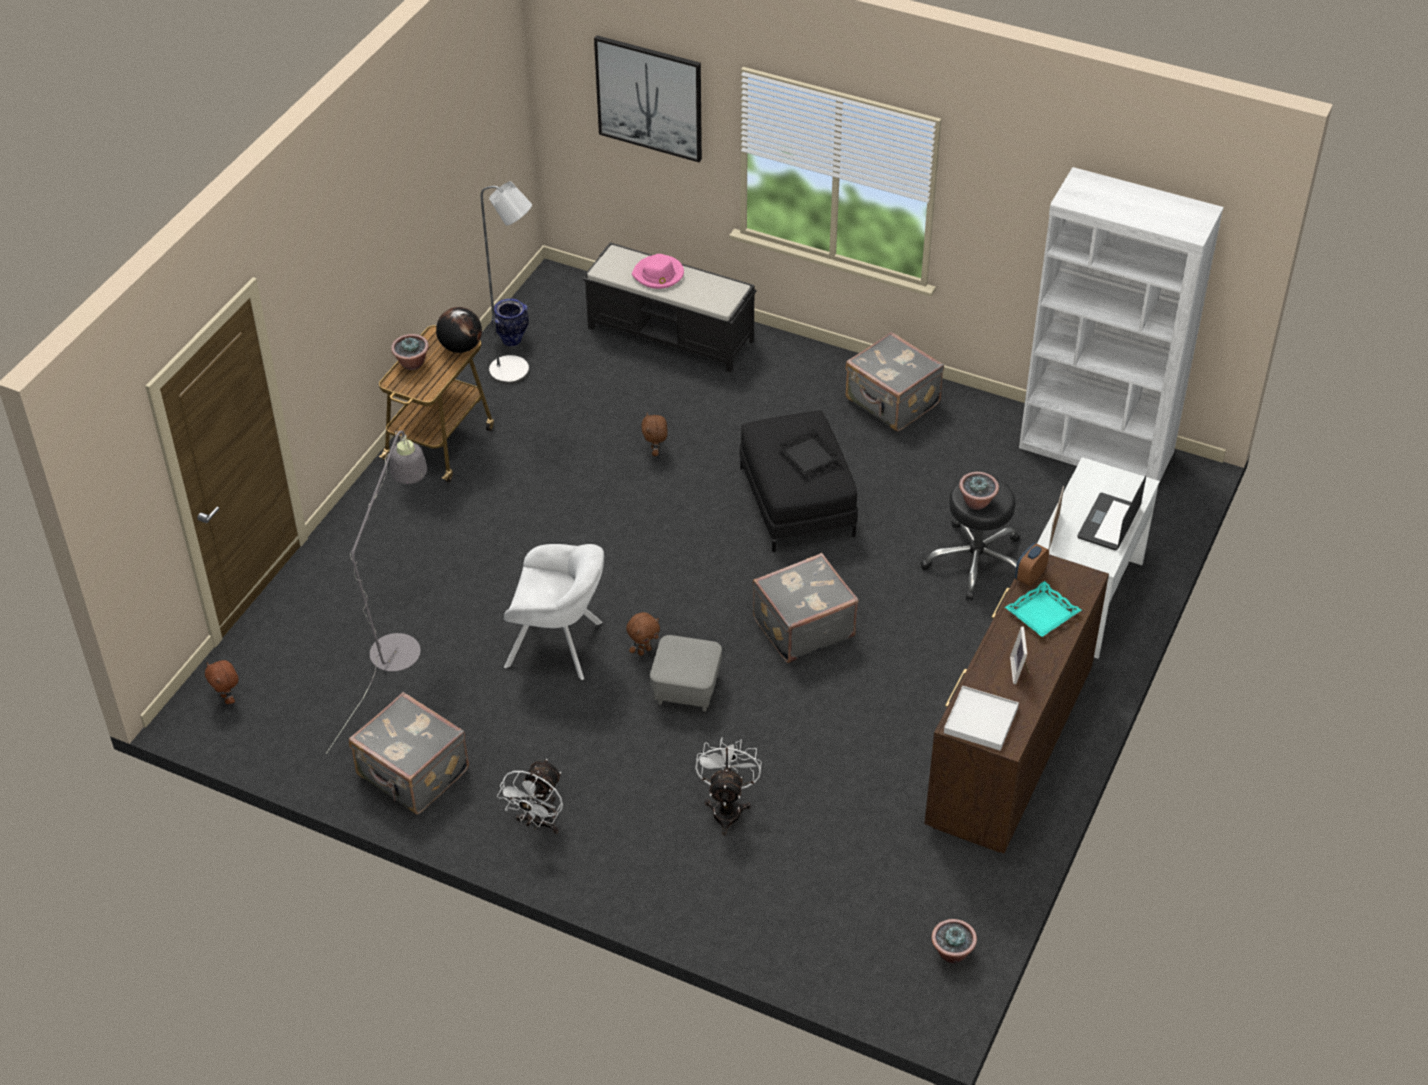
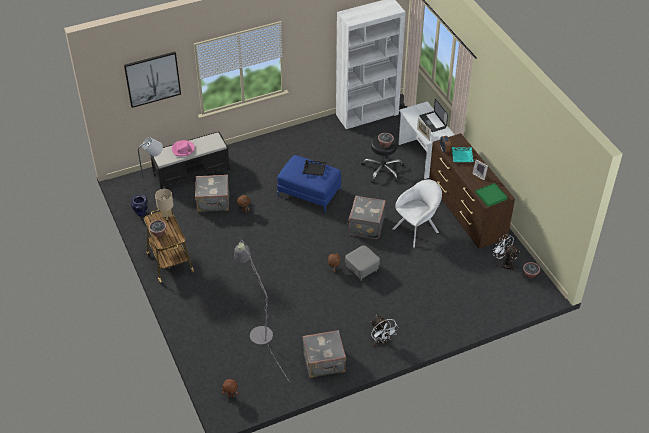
camera: 50 degrees left, 0 degrees up
(460, 347) = (166, 216): globe -> beige table lamp
(559, 645) = (307, 289): white armchair -> white armchair (417, 229)
(727, 808) = (423, 291): white fan -> white fan (504, 263)
(795, 501) = (309, 192): black ottoman -> blue ottoman
(891, 402) = (291, 143): grey suitcase -> grey suitcase (213, 202)
(980, 720) = (491, 196): white tray -> green tray

